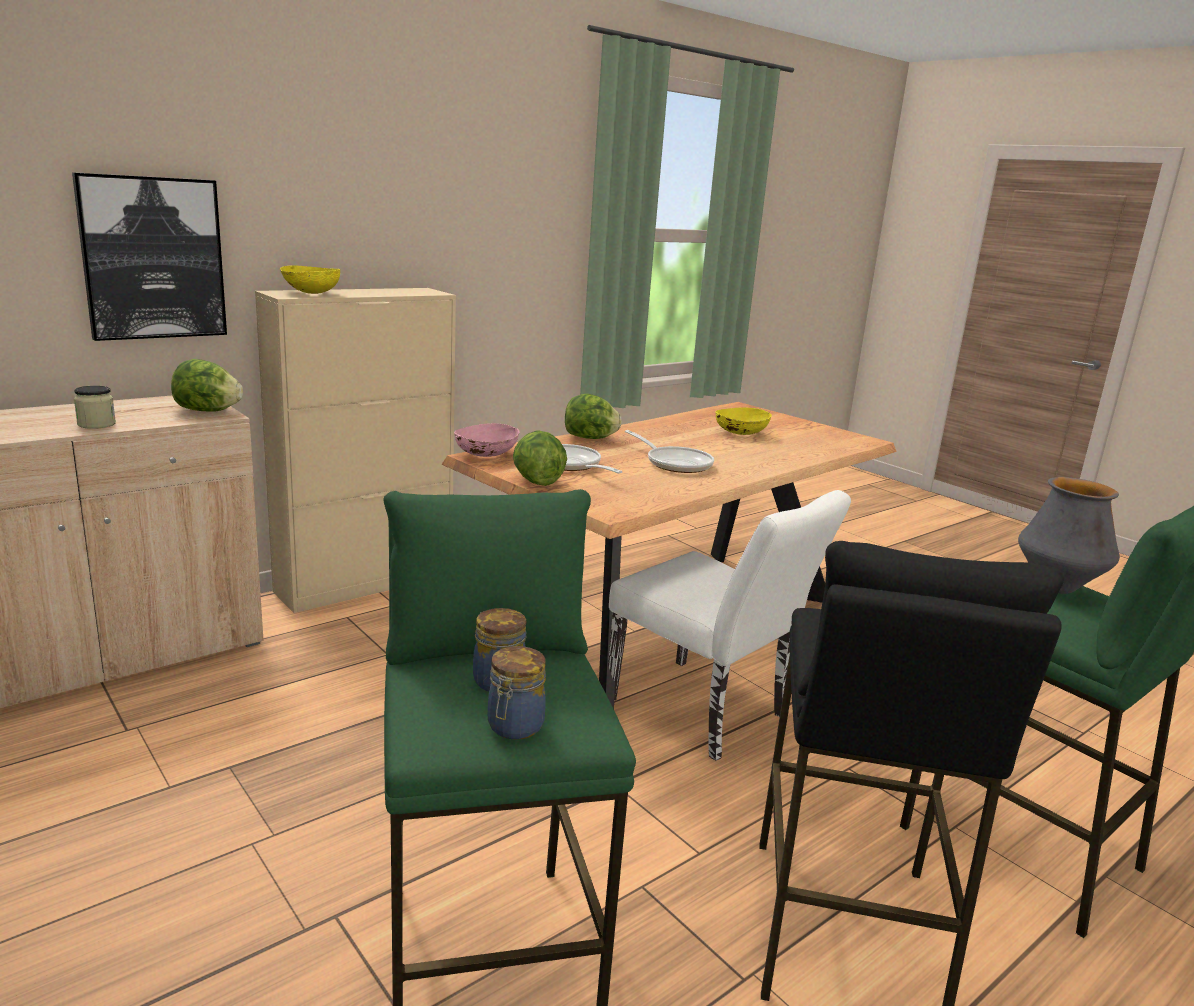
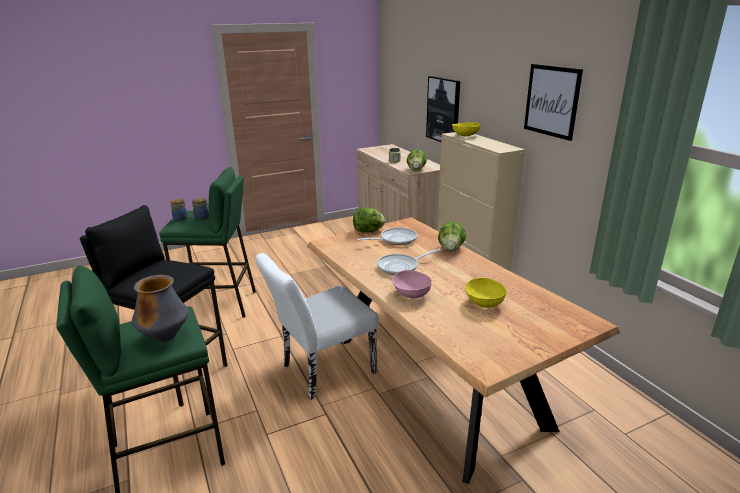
camera: 105 degrees right, 5 degrees up
(465, 200) = (551, 101): none -> picture
(486, 455) = (410, 223): pink bowl -> pink bowl (410, 294)

